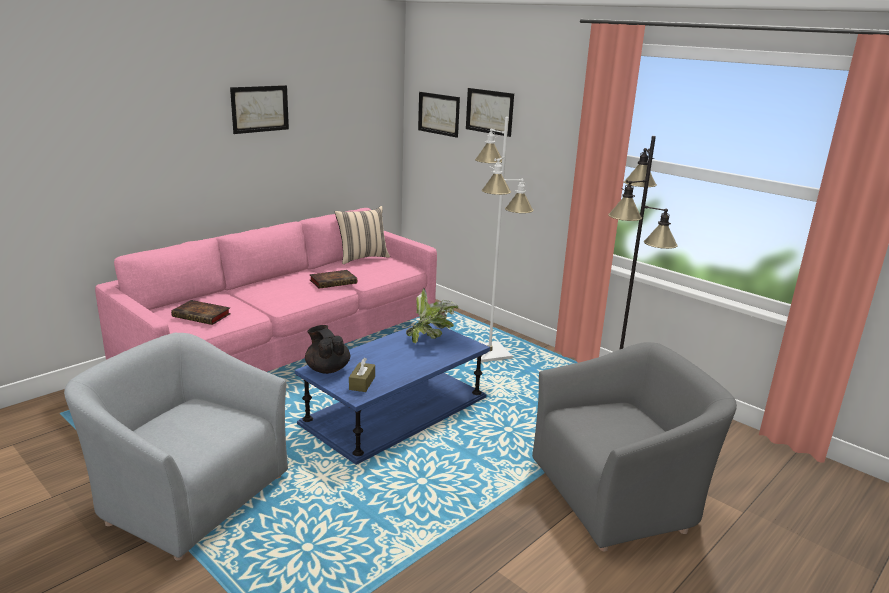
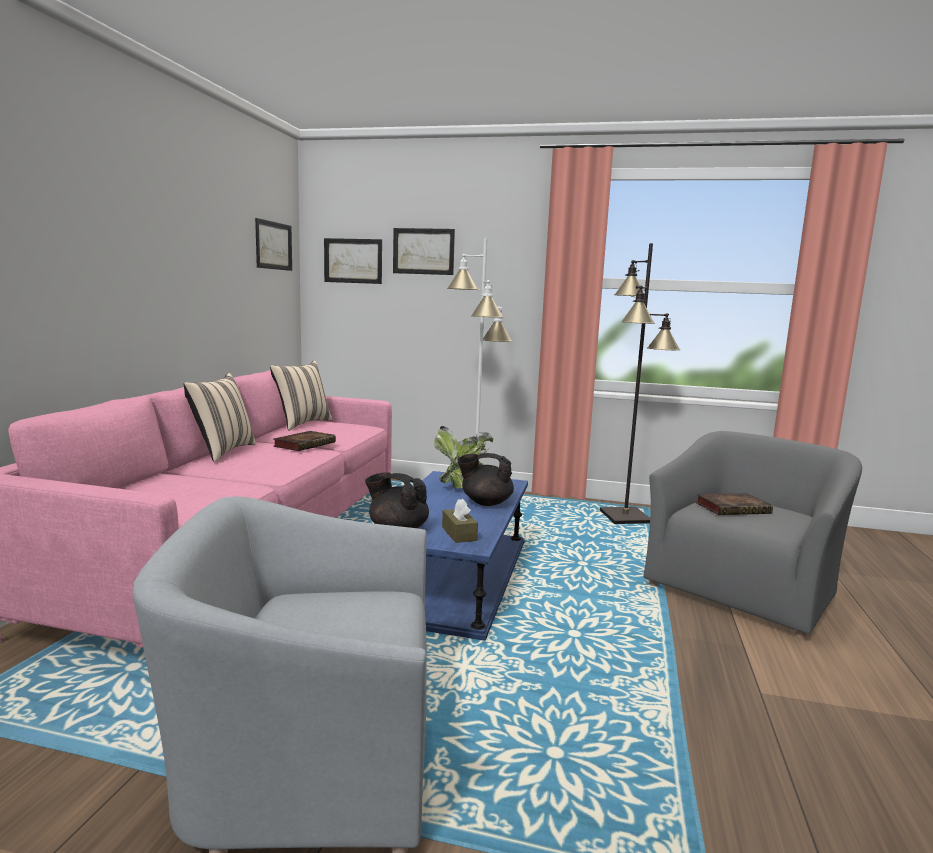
camera: 30 degrees left, 10 degrees down
(203, 315) = (181, 496): book -> book (733, 508)
(260, 109) = (173, 229): picture -> picture (273, 245)
(272, 279) = (222, 452): none -> beige pillow
(421, 360) = (485, 502): none -> black teapot

